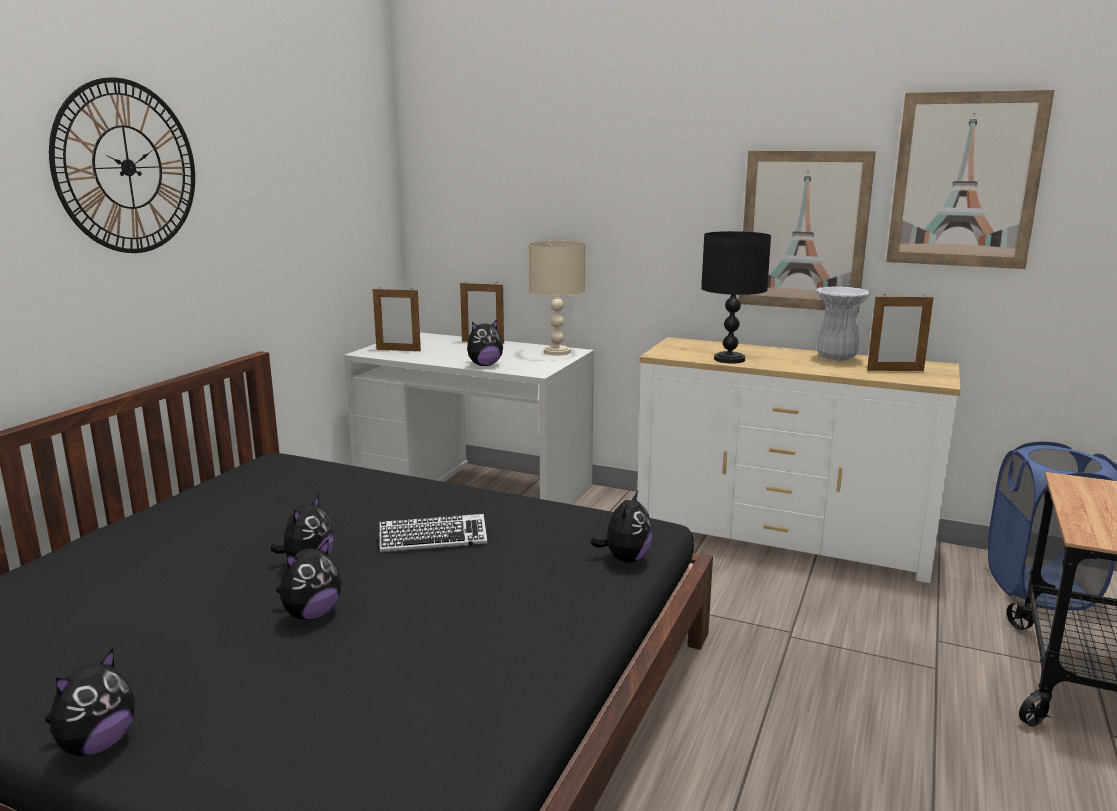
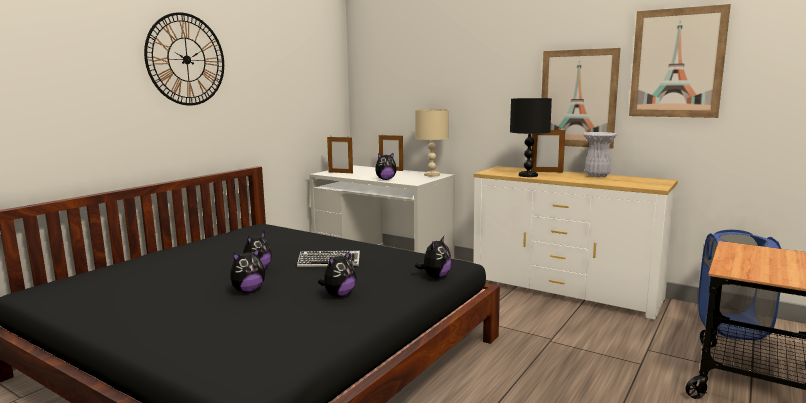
camera: 10 degrees right, 5 degrees down
(97, 745) = (118, 335): plush toy -> plush toy (339, 295)
(895, 370) = (631, 182): picture frame -> picture frame (546, 172)

